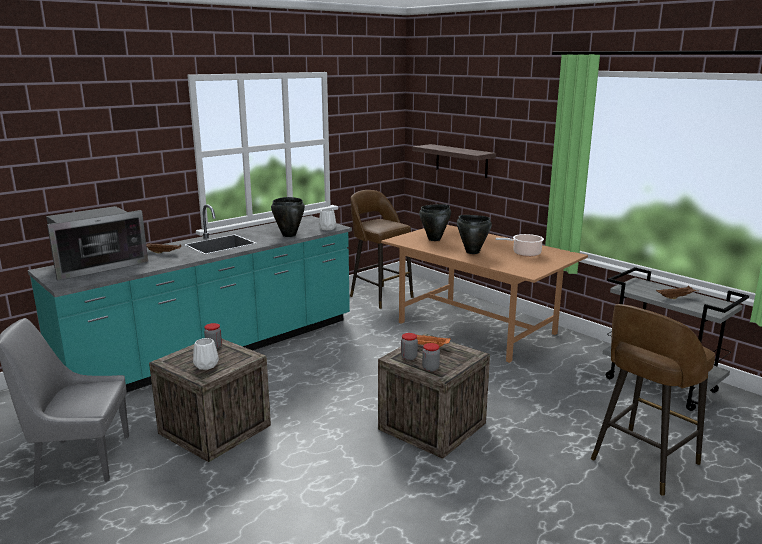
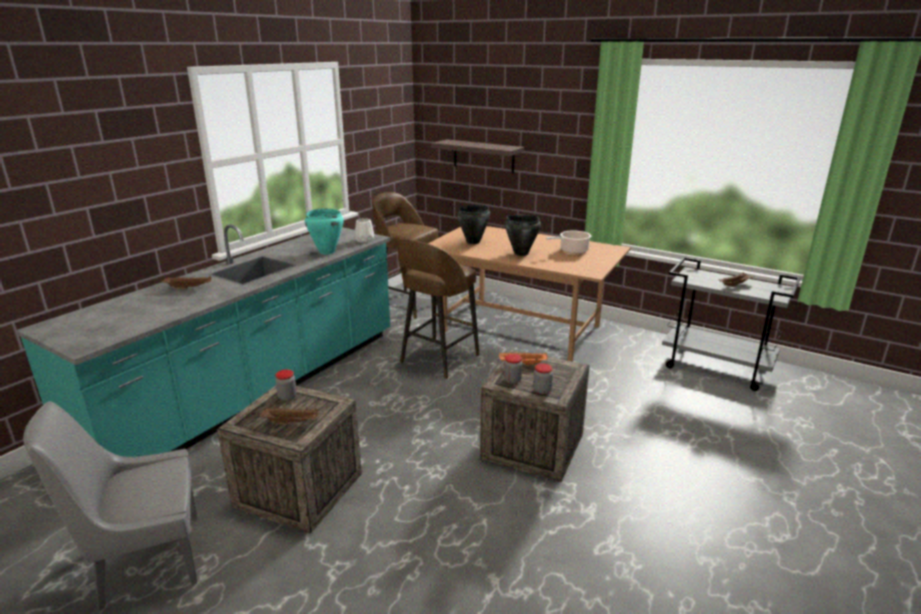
camera: 15 degrees left, 5 degrees up
(97, 265) = (112, 314): microwave -> none
(206, 365) = (291, 422): white vase -> brown tray
(288, 235) = (326, 252): black cooking pot -> turquoise cooking pot
(642, 463) = (743, 452): brown stool -> brown stool (438, 360)

